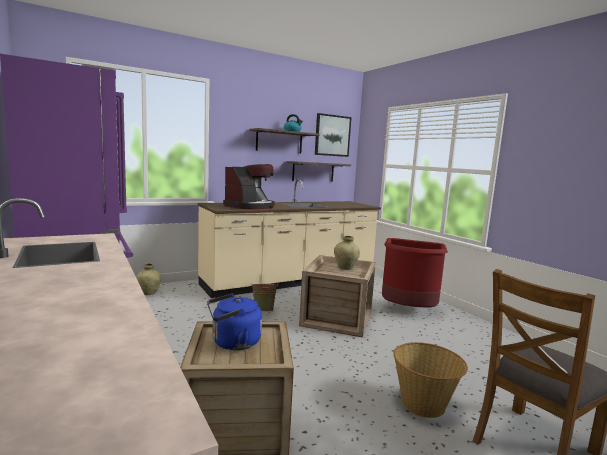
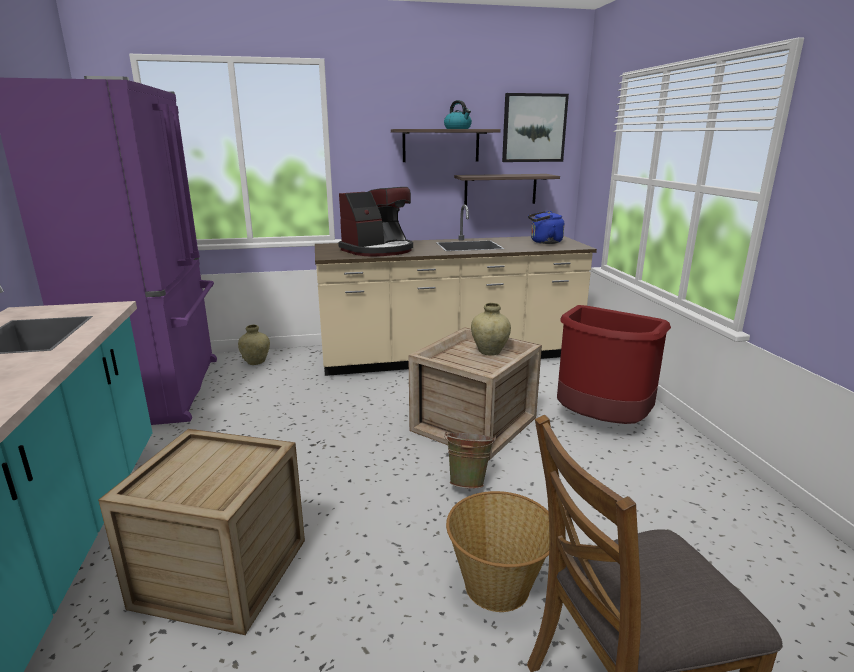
camera: 20 degrees right, 10 degrees up
(233, 343) = (199, 468): blue kettle -> blue kettle (544, 242)
(263, 311) = (378, 402): green bucket -> green bucket (468, 482)

